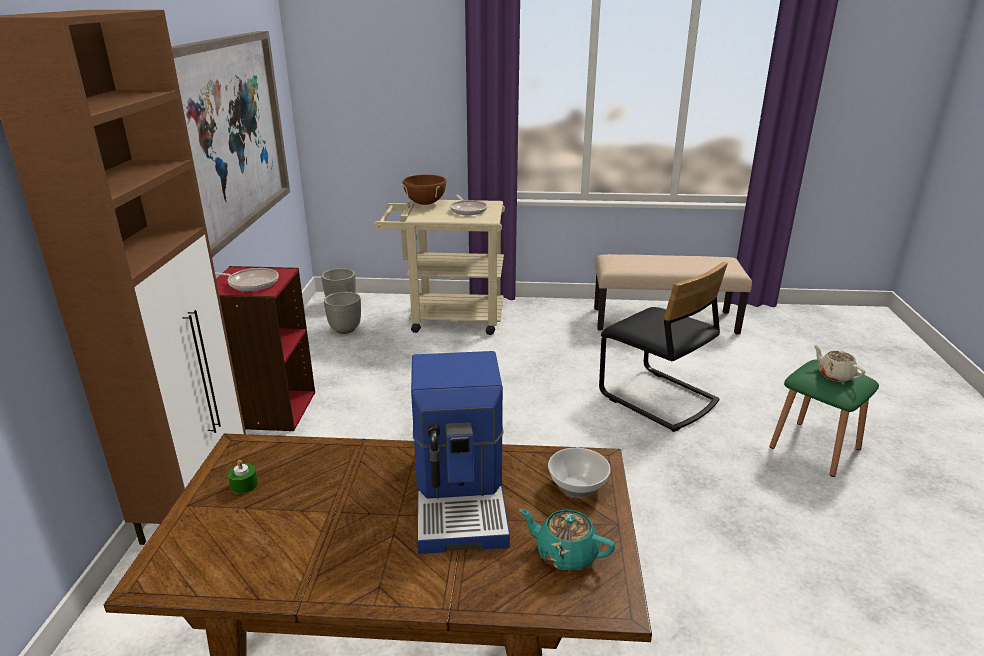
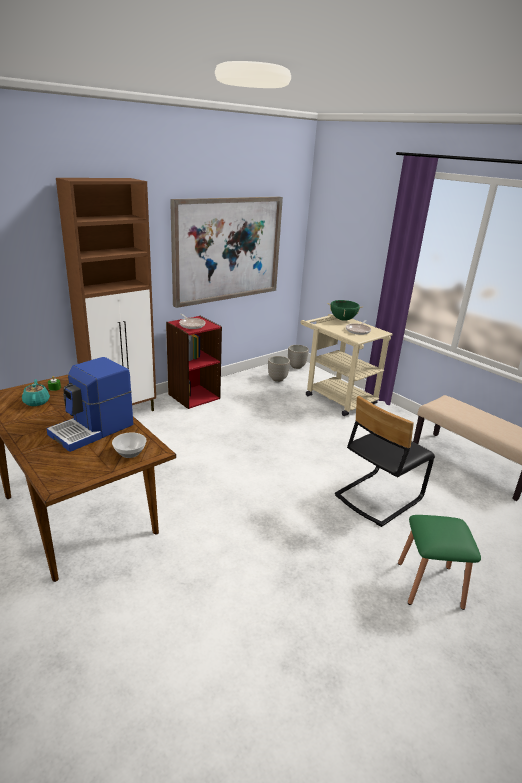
camera: 45 degrees right, 0 degrees up
(425, 203) = (343, 319): brown cooking pot -> green cooking pot
(565, 554) = (78, 465): turquoise teapot -> turquoise teapot (36, 402)
(657, 398) = (378, 497): black chair -> black chair turned 45 degrees clockwise
(835, 375) = (444, 530): beige teapot -> none

